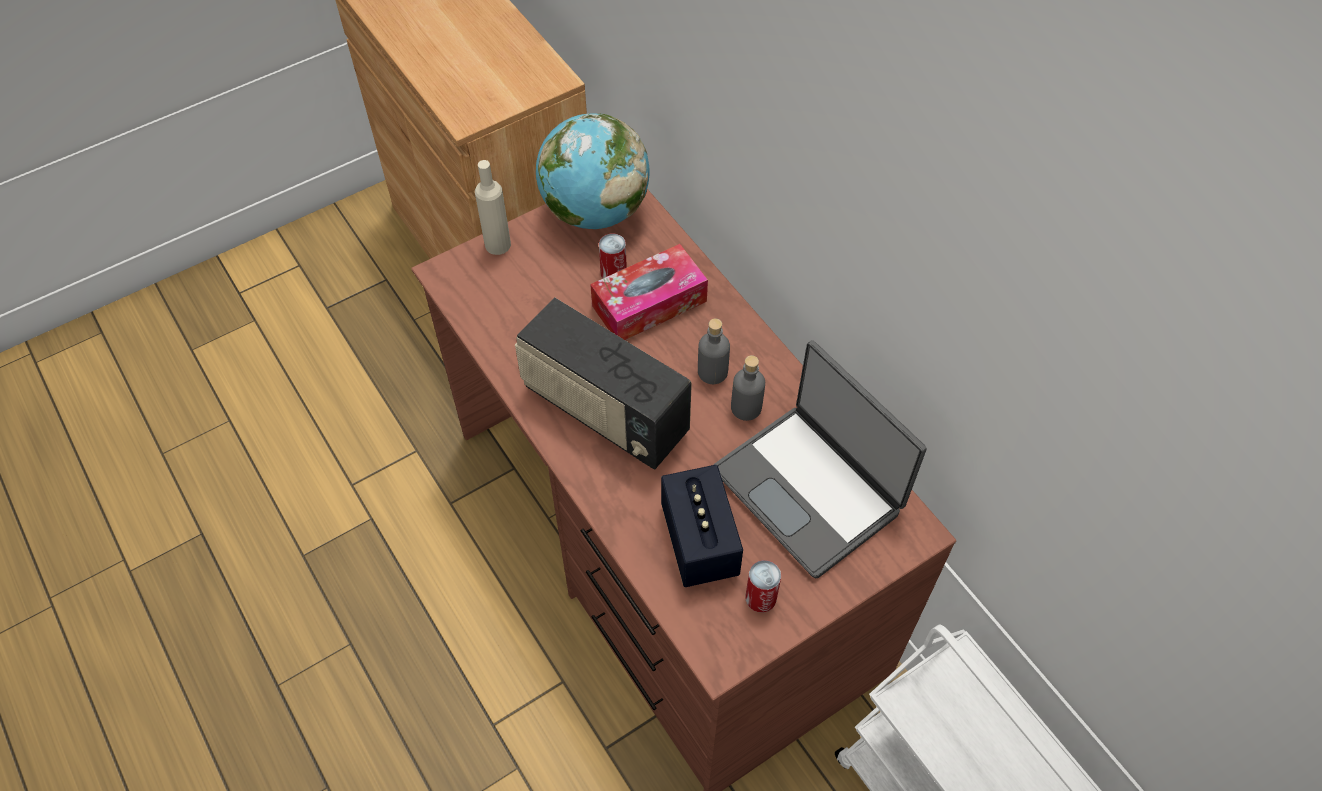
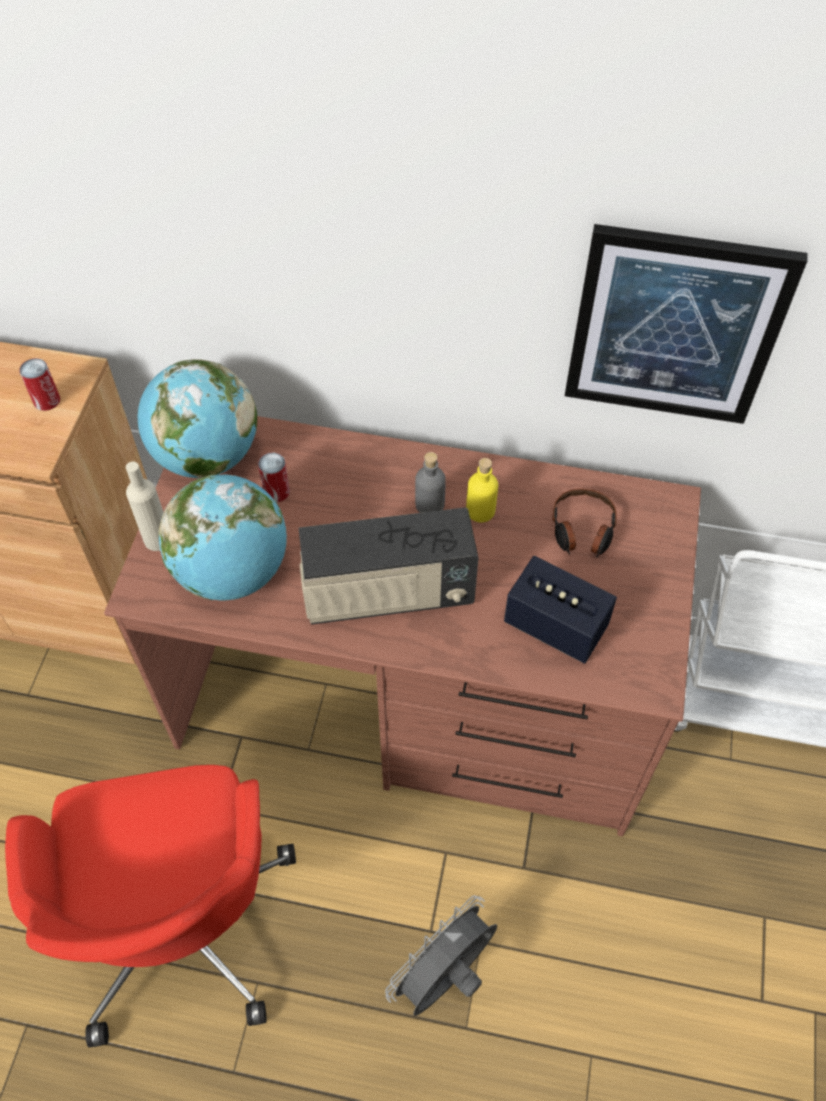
camera: 45 degrees left, 0 degrees up
(348, 554) = (179, 919): none -> red office chair
(468, 765) = (445, 976): none -> grey fan
(519, 307) = (232, 572): none -> globe
(649, 303) = (329, 492): tissue box -> none
(746, 408) = (480, 510): grey bottle -> yellow bottle
(761, 597) = (635, 627): can -> can (46, 400)
(809, 489) = (582, 530): laptop -> headphones
(966, 350) = (674, 327): none -> picture

